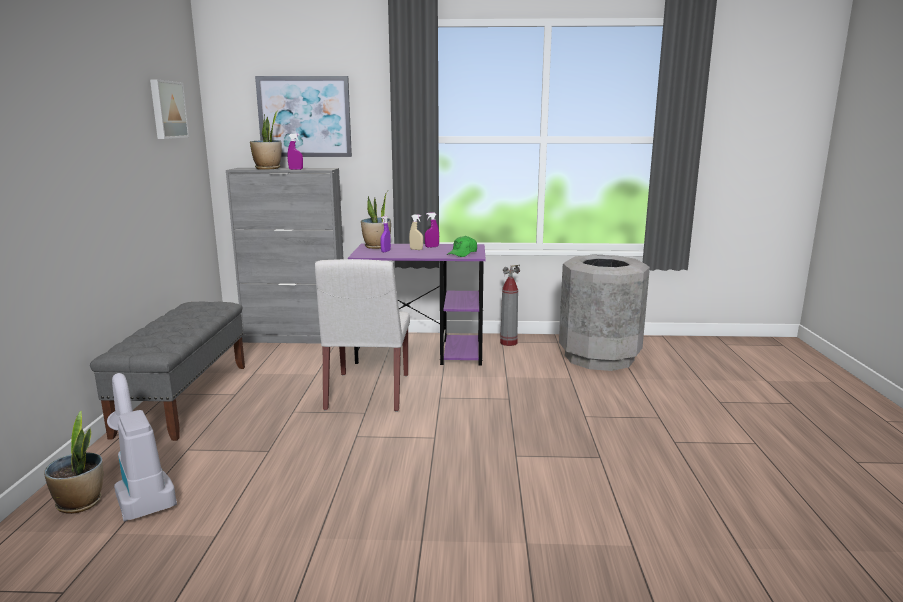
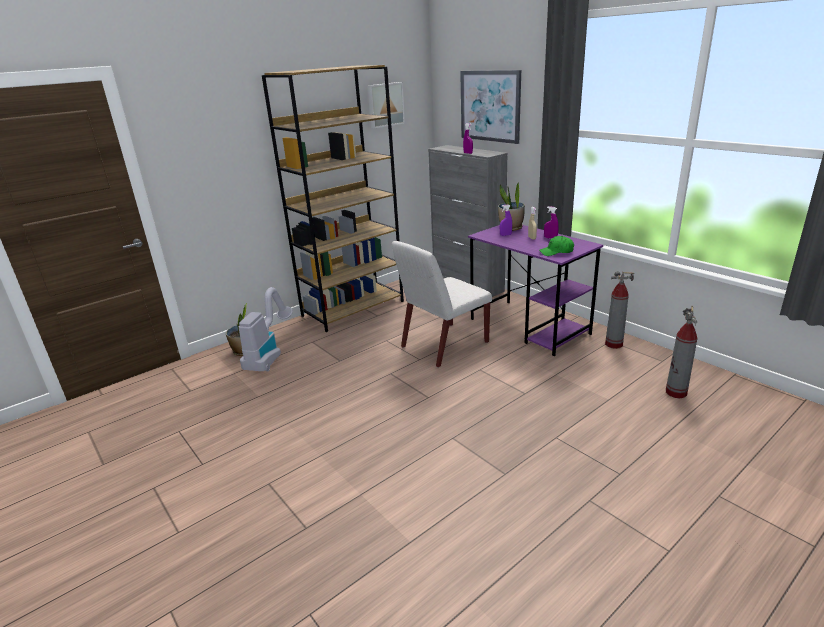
camera: 50 degrees right, 10 degrees up
(185, 398) = (353, 308): grey bench -> brown bookcase
(268, 168) = (456, 149): potted plant -> none
(599, 357) = (676, 393): grey trash can -> fire extinguisher

